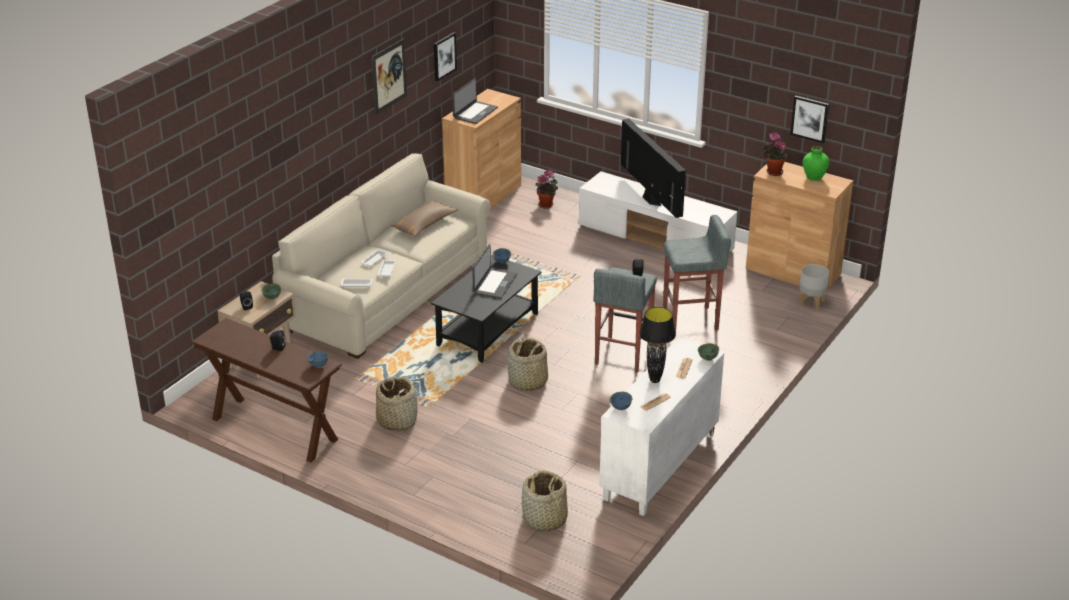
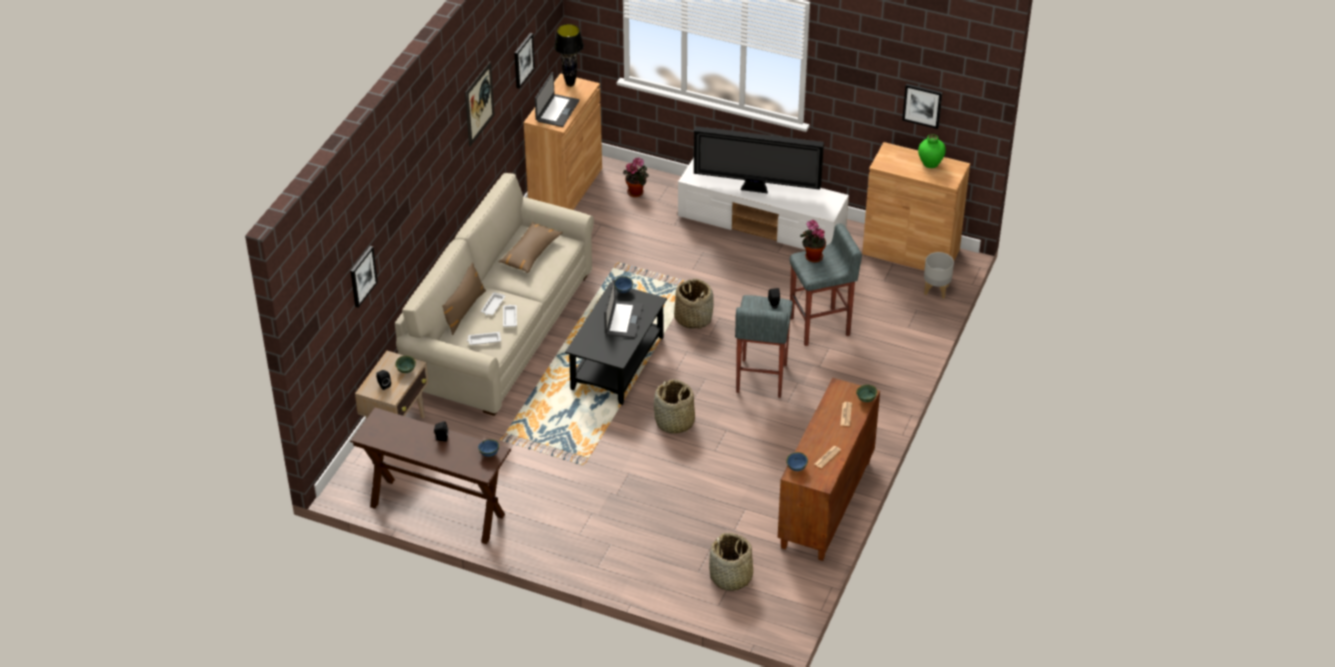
camera: 10 degrees left, 10 degrees up
(233, 192) = (362, 276): none -> picture
(346, 261) = (463, 310): none -> brown pillow
(397, 420) = (557, 484): basket -> basket (693, 318)
(651, 199) = (756, 189): television -> television turned 135 degrees clockwise
(654, 380) = (821, 431): black table lamp -> black table lamp (570, 84)
(660, 467) = (826, 505): white cabinet -> brown cabinet
(773, 172) = (887, 161): potted plant -> potted plant (812, 257)

